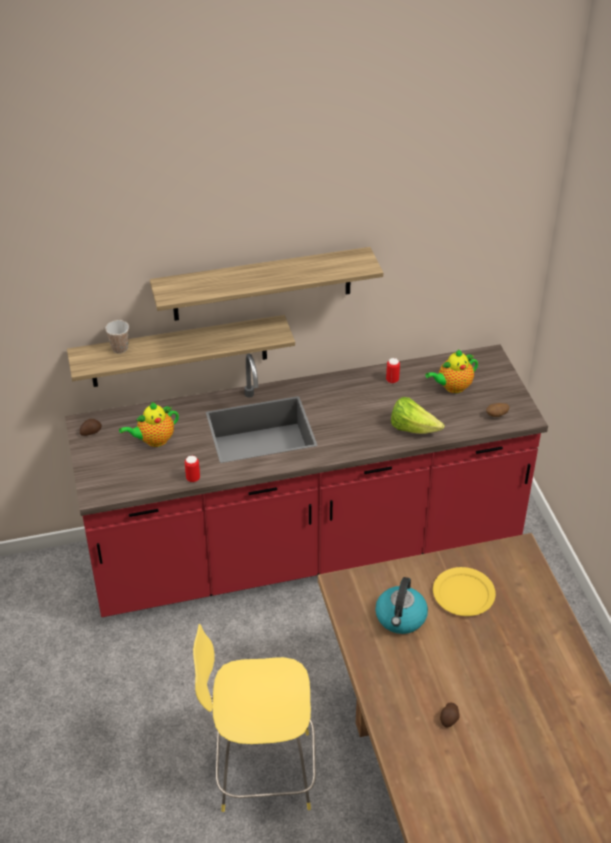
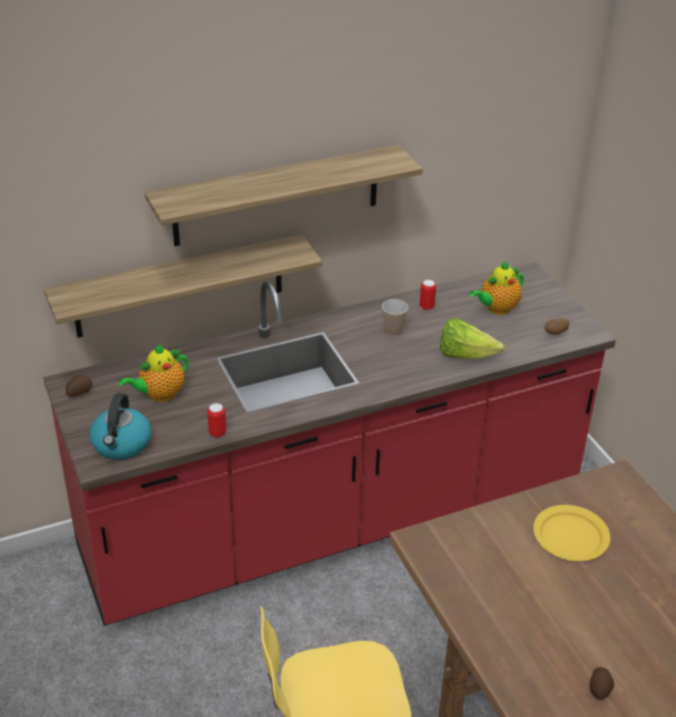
camera: 10 degrees left, 5 degrees down
(120, 348) = (111, 283): cup -> cup (393, 331)
(401, 618) = (504, 572): kettle -> kettle (122, 444)

